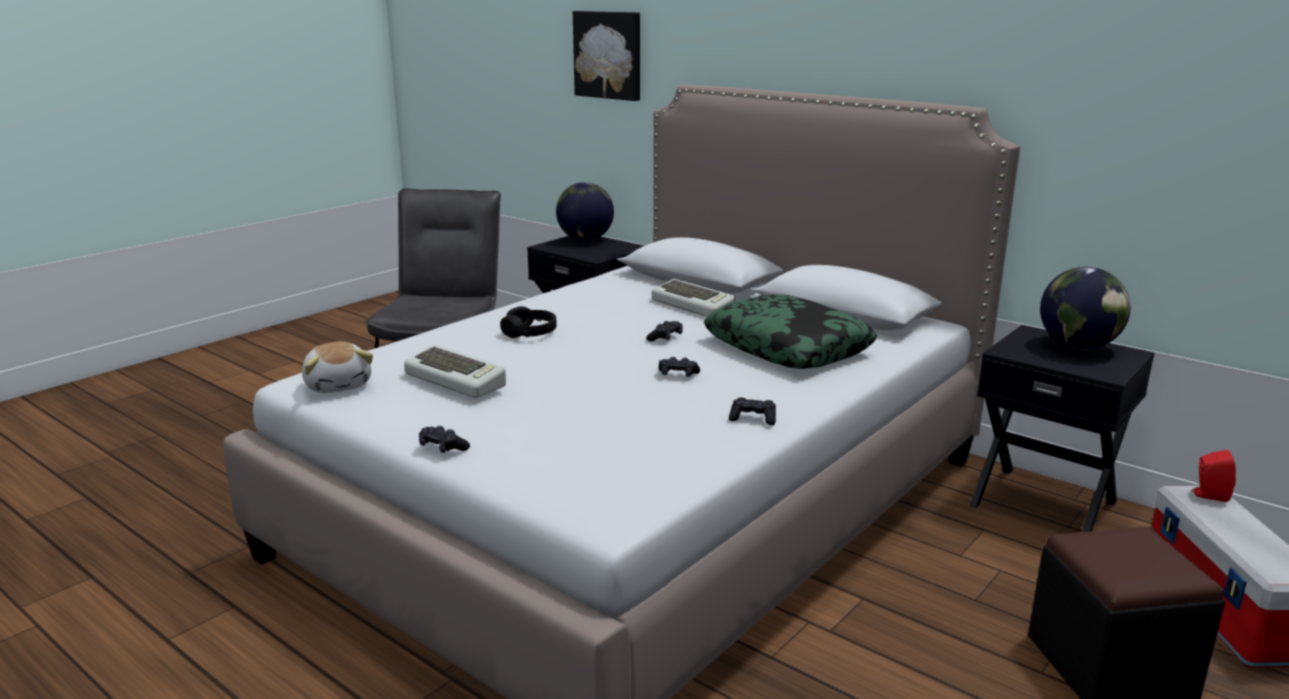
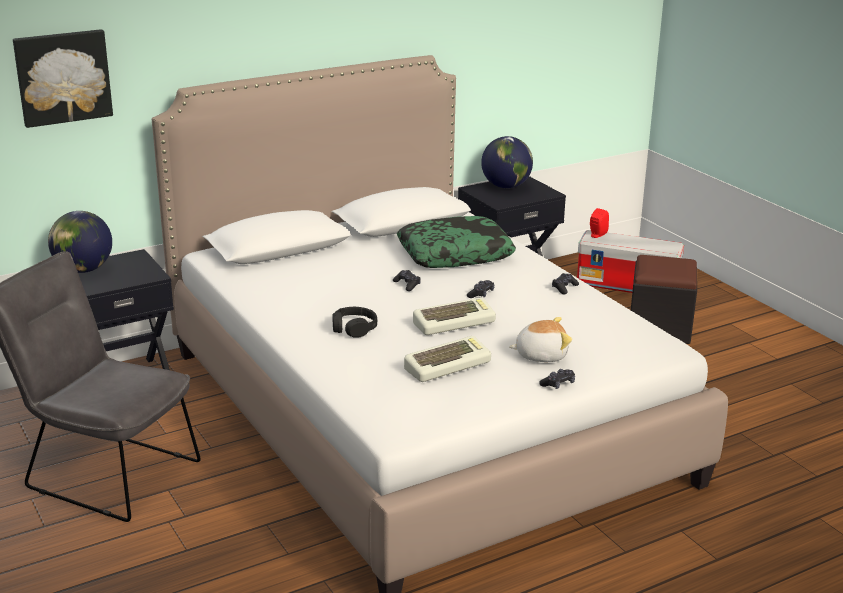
camera: 70 degrees left, 5 degrees up
(339, 385) = (415, 414): plush toy -> plush toy (540, 355)
(694, 306) = (343, 262): keyboard -> keyboard (454, 322)

